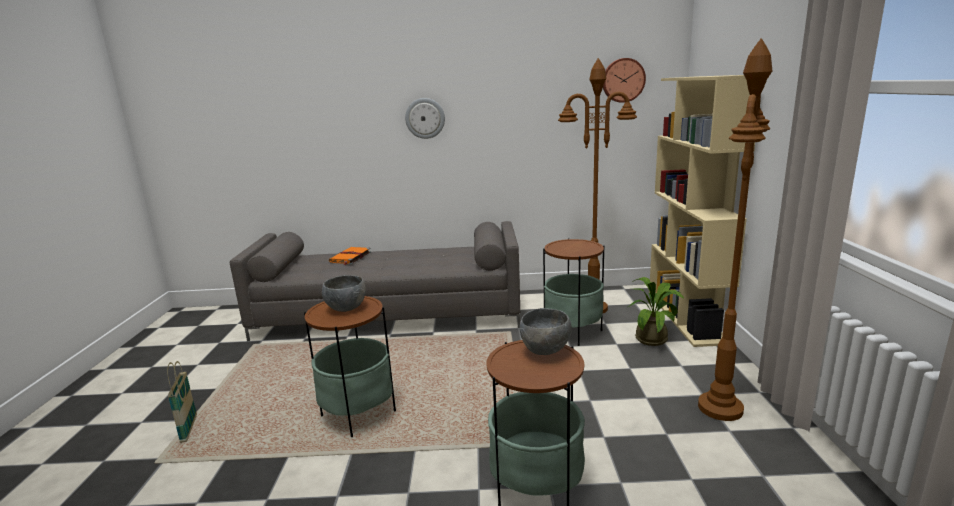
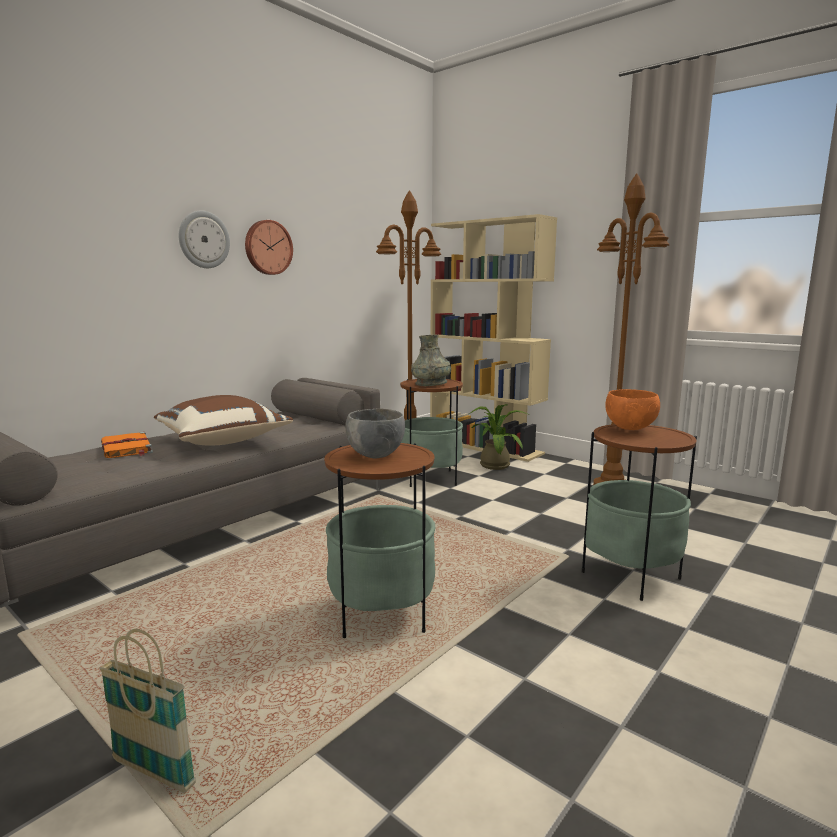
camera: 50 degrees left, 5 degrees down
(396, 264) = (223, 441): none -> brown pillow
(546, 350) = (630, 428): grey bowl -> orange bowl
(568, 249) = (431, 384): none -> grey vase
(623, 80) = (391, 223): wall clock -> wall clock (267, 247)

